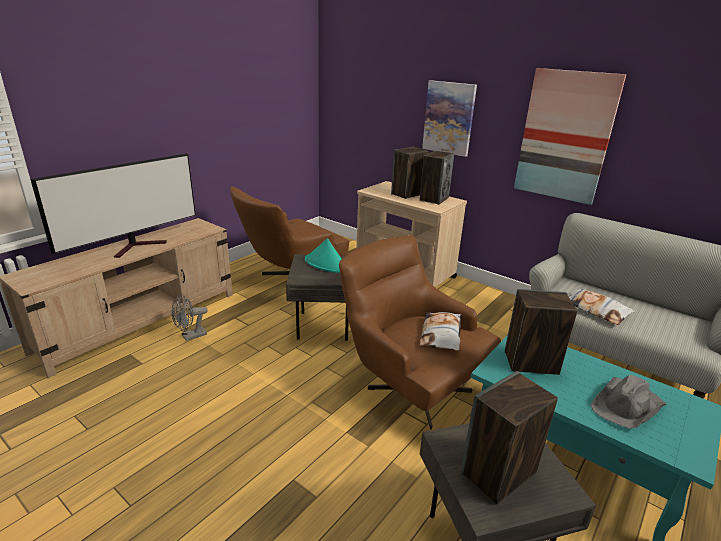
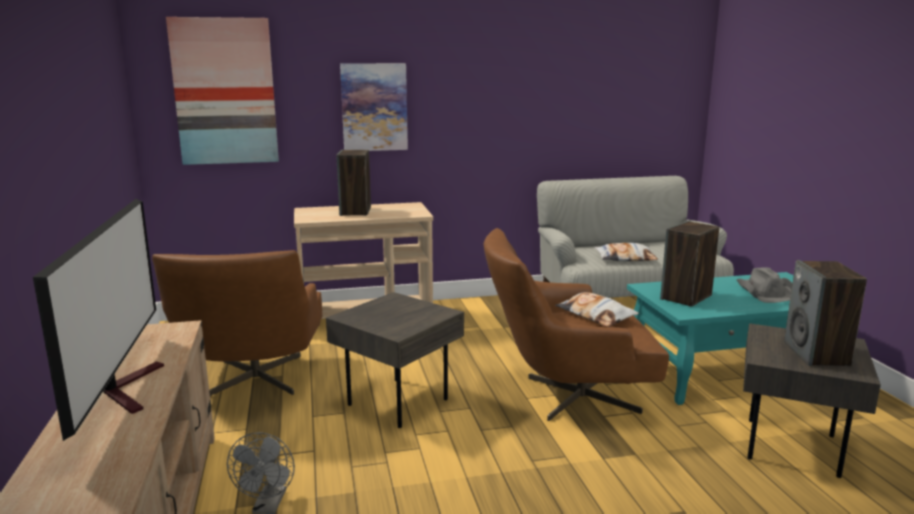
camera: 50 degrees left, 10 degrees down
(326, 264) = (387, 310): turquoise hat -> none
(434, 199) = (391, 208): speaker -> none
(565, 136) = (513, 106): picture -> picture (225, 92)

